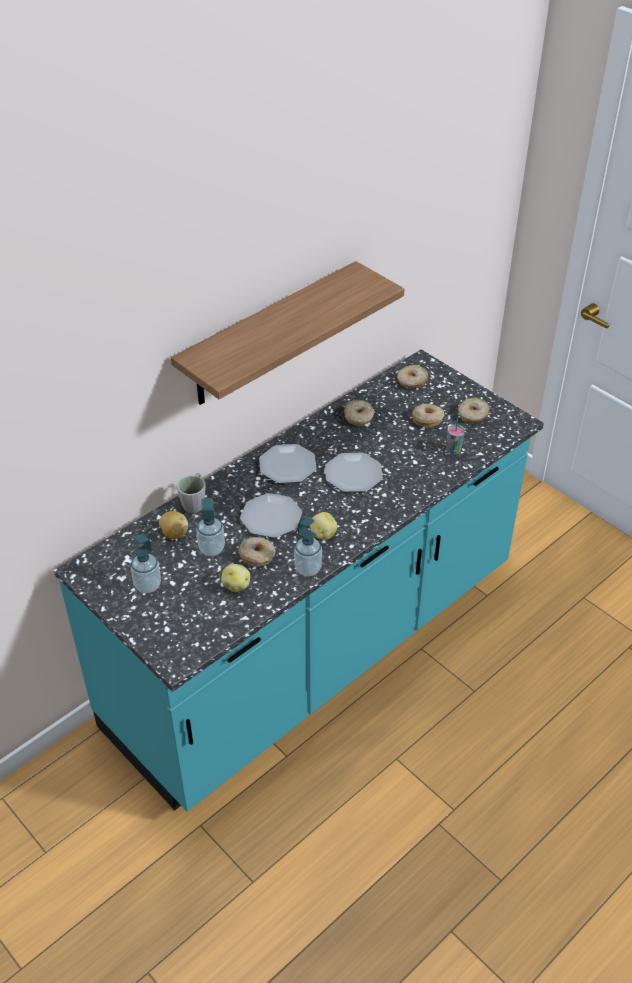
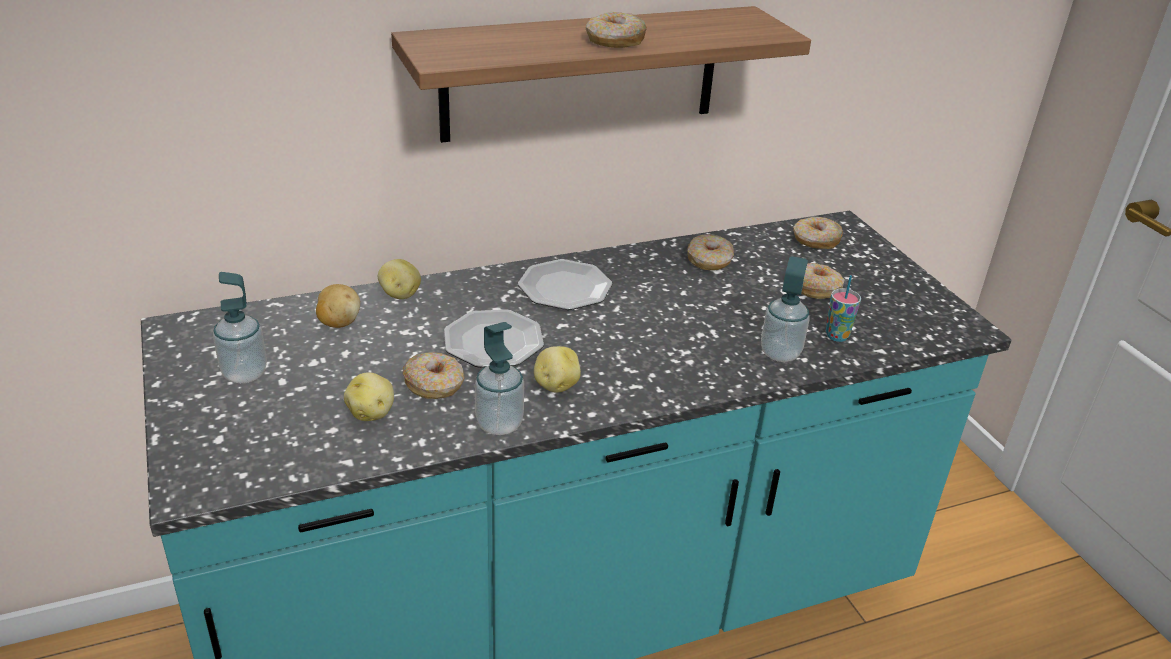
camera: 20 degrees right, 10 degrees down
(195, 502) = (399, 294): grey mug -> potato
(211, 549) = (375, 355): soap dispenser -> soap dispenser (780, 353)
(353, 474) = (656, 324): plate -> none
(473, 415) = (893, 301): donut -> donut (615, 41)

